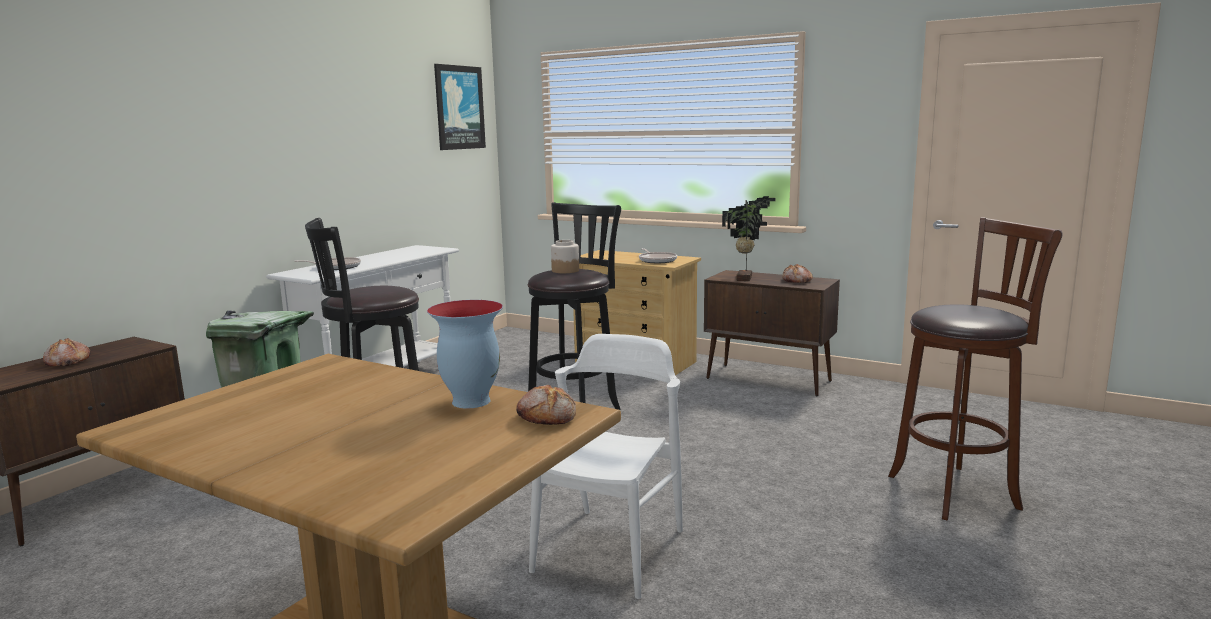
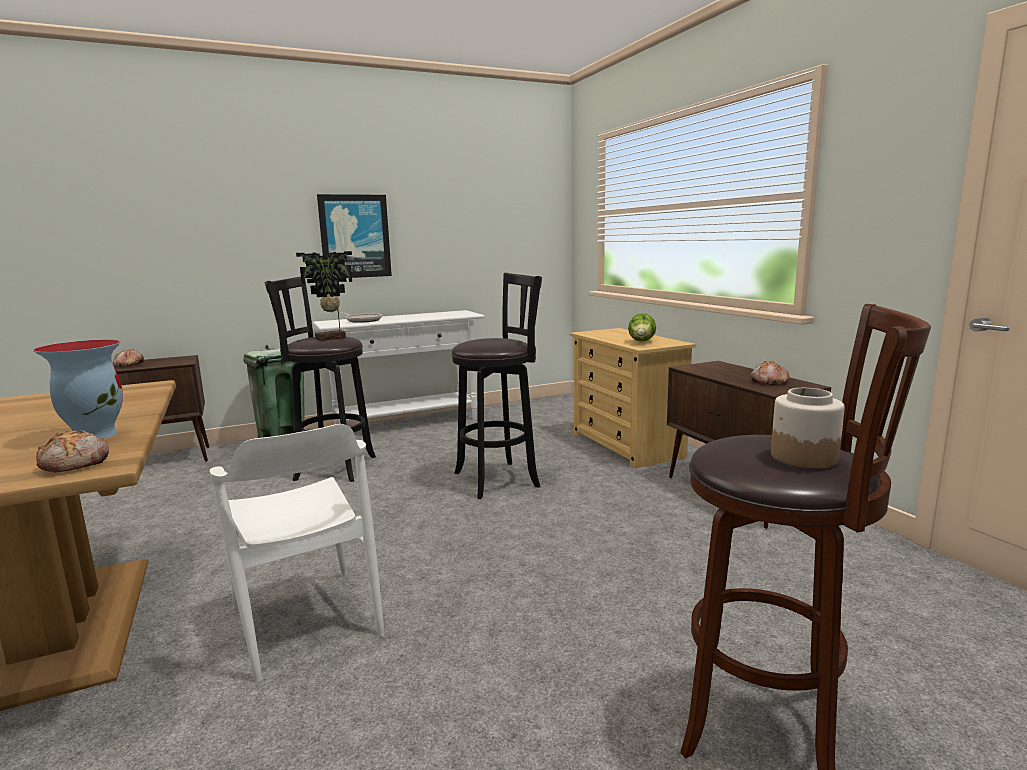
camera: 35 degrees right, 0 degrees up
(459, 107) = (525, 190): picture -> picture (355, 236)
(565, 270) = (493, 339): jar -> jar (803, 457)
(610, 550) = (306, 620): white chair -> white chair turned 90 degrees clockwise
(657, 260) = (642, 342): frying pan -> lettuce
(746, 278) = (715, 371): potted plant -> potted plant (332, 338)

